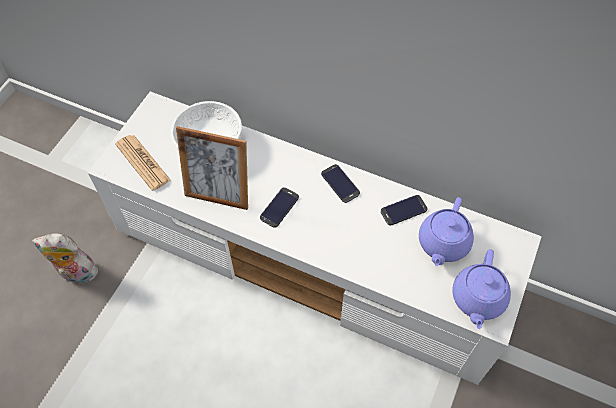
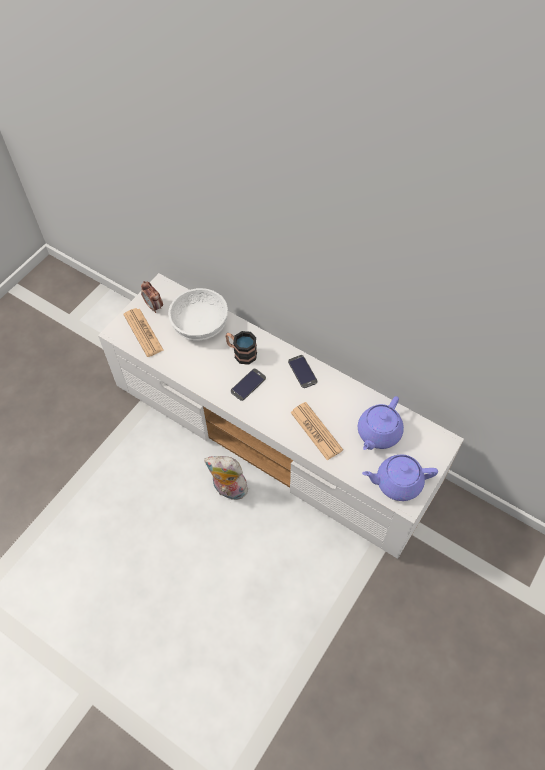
camera: 10 degrees right, 0 degrees up
(76, 274) = (78, 417): plush toy -> plush toy (228, 490)
(151, 130) = (154, 306): none -> alarm clock
(219, 194) = (200, 367): picture frame -> none
(264, 171) = (241, 353): none -> mug
(370, 251) = (316, 431): none -> newspaper
(403, 210) = (351, 401): phone -> none
(477, 299) = (397, 482): purple teapot -> purple teapot turned 60 degrees clockwise

